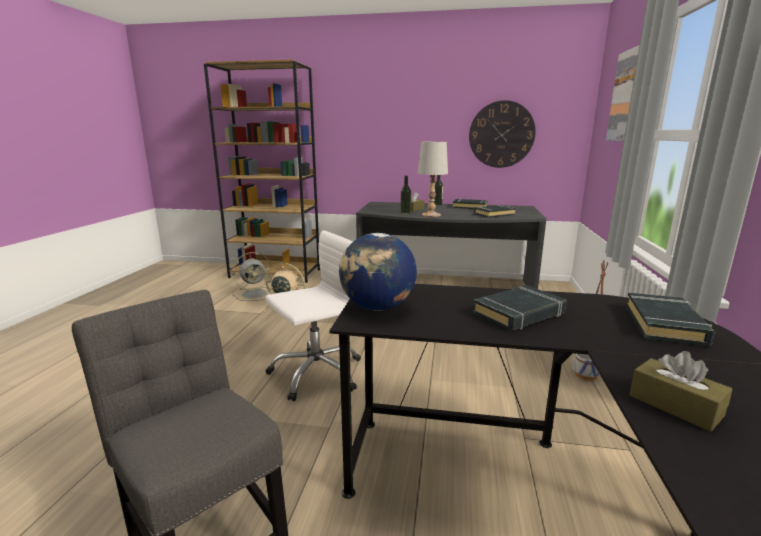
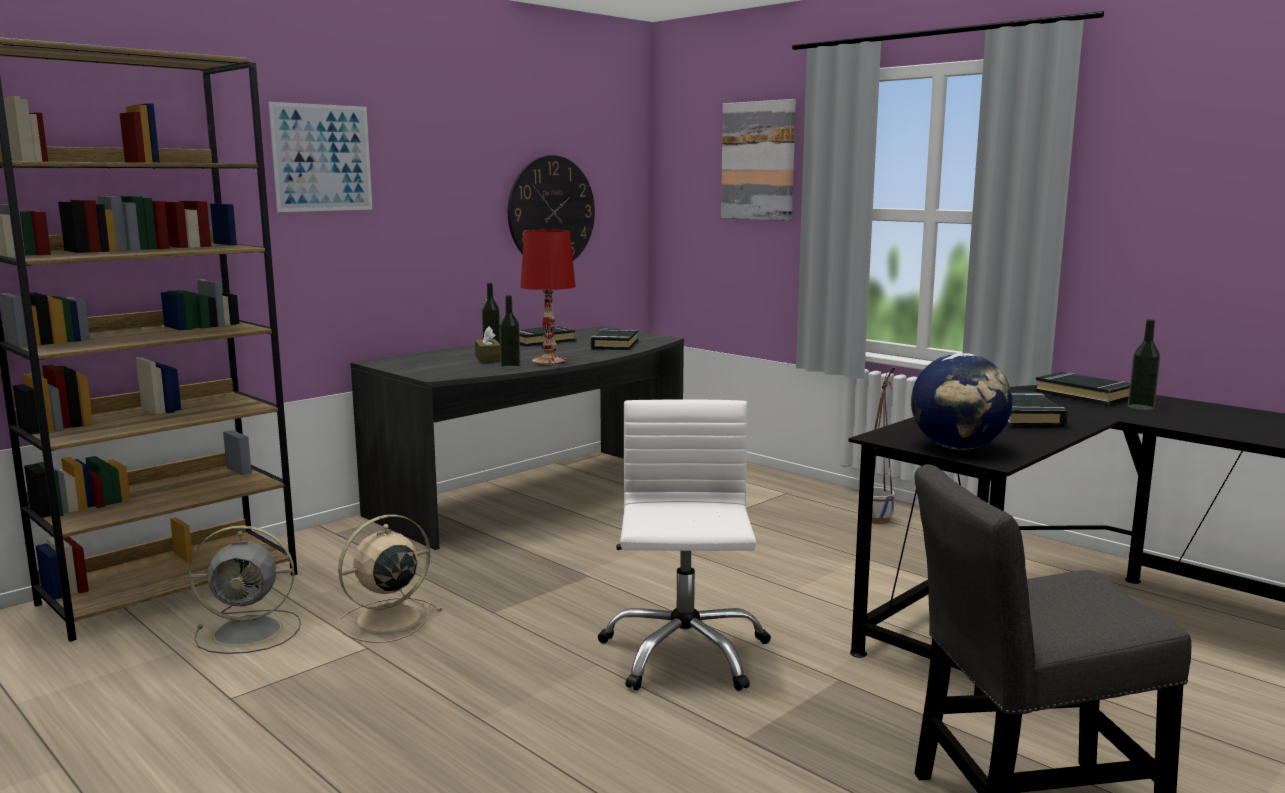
camera: 55 degrees left, 5 degrees down
(255, 294) = (251, 632): grey fan -> grey fan turned 75 degrees clockwise
(363, 105) = (322, 158): none -> picture
(431, 215) = (550, 361): white table lamp -> red table lamp
(675, 405) = (1217, 427): brown tissue box -> none
(676, 354) = (1140, 407): none -> bottle

